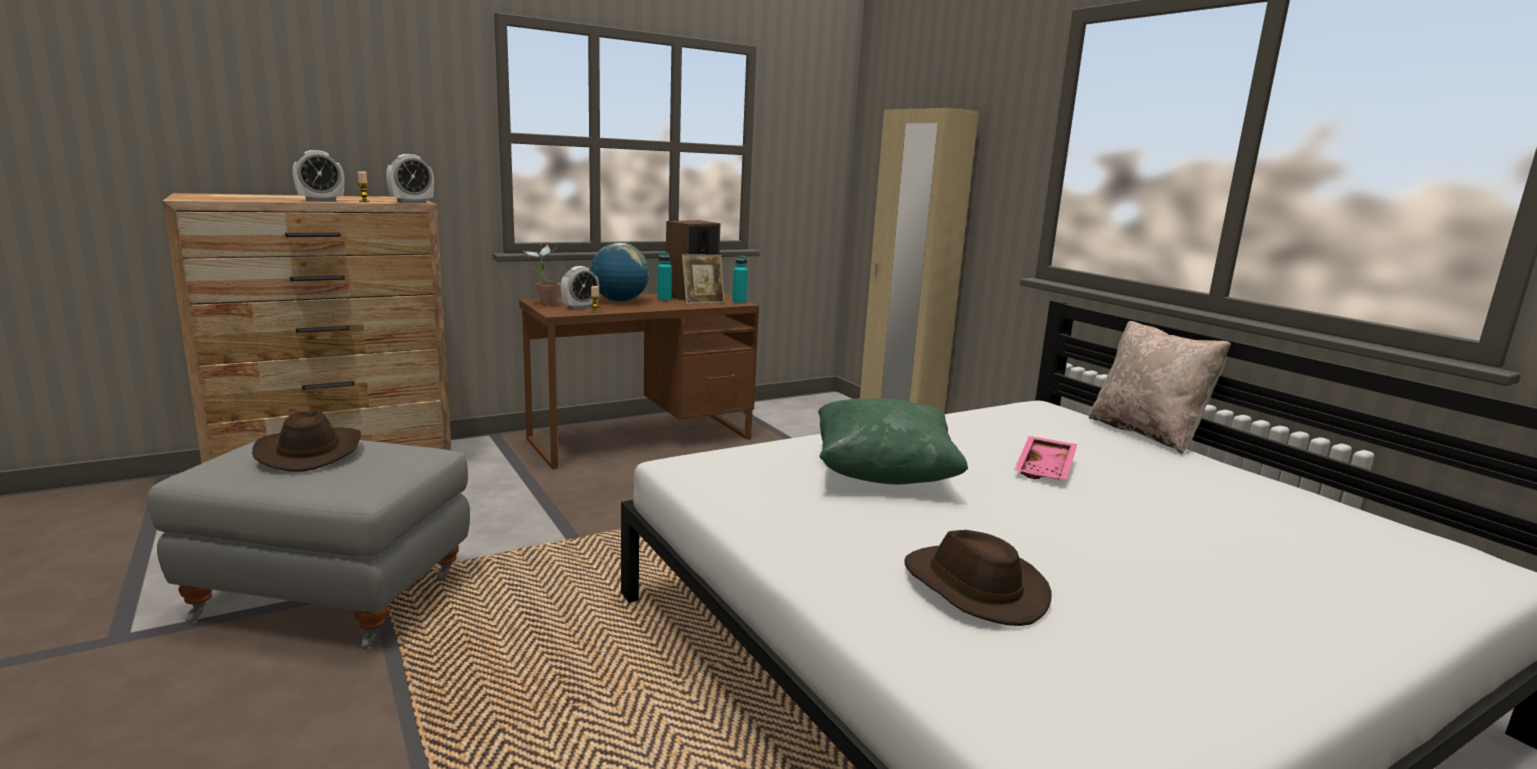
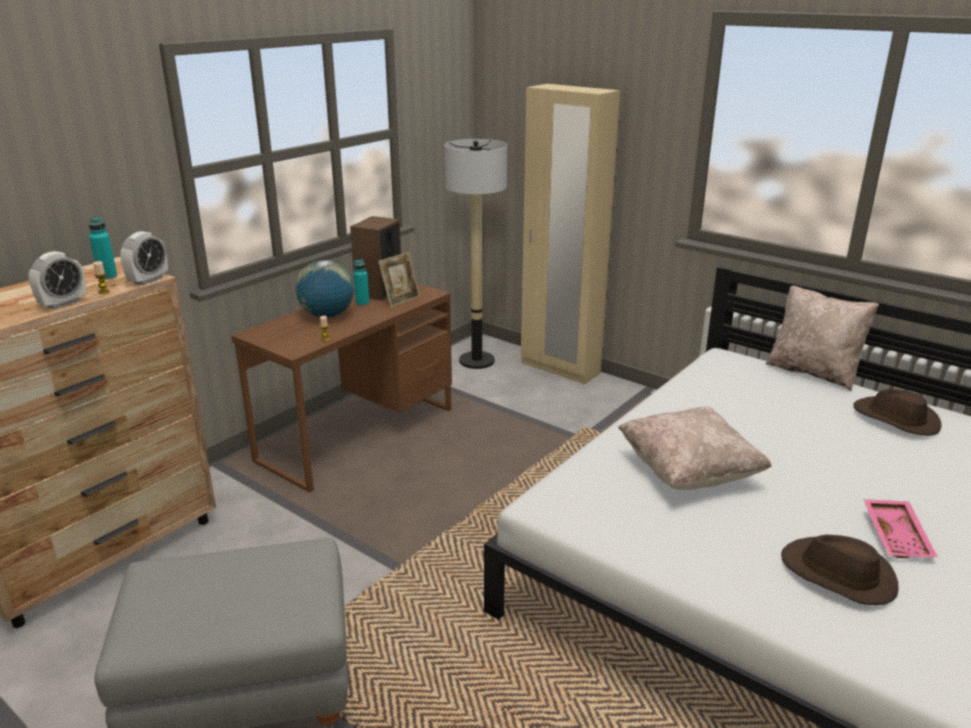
camera: 20 degrees left, 10 degrees up
(309, 452) = (211, 585): brown hat -> brown hat (895, 419)
(543, 304) = (263, 338): potted plant -> none
(580, 307) = (304, 335): alarm clock -> none
(739, 302) = (430, 292): turquoise bottle -> turquoise bottle (107, 277)
(814, 410) = (477, 361): none -> floor lamp
(883, 474) = (688, 472): green pillow -> beige pillow
(1046, 469) = (785, 433): pink tray -> pink tray (898, 537)

